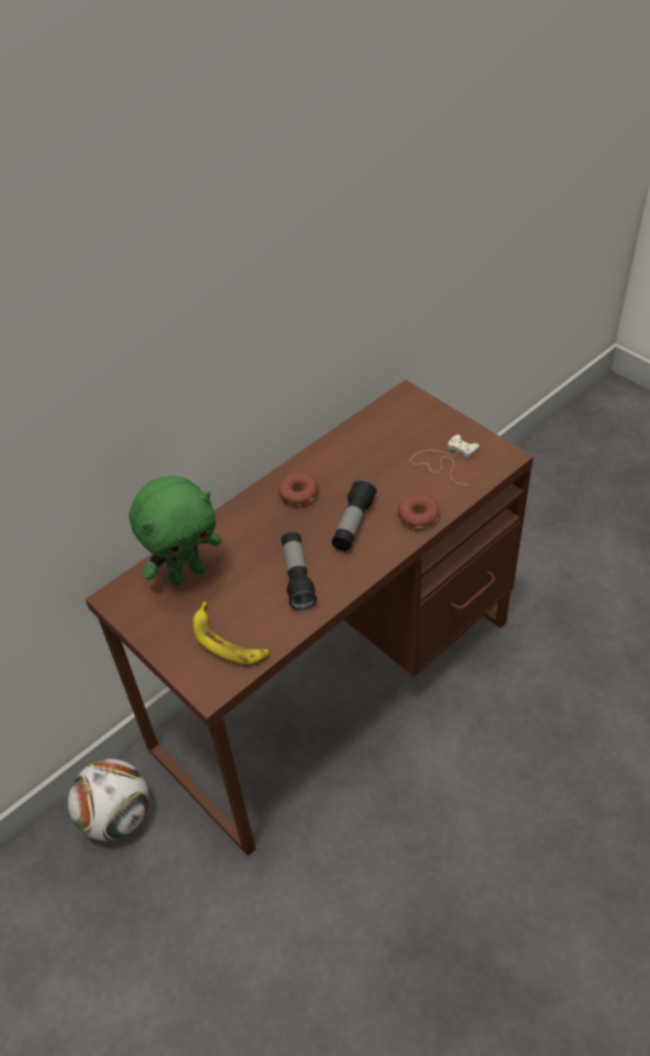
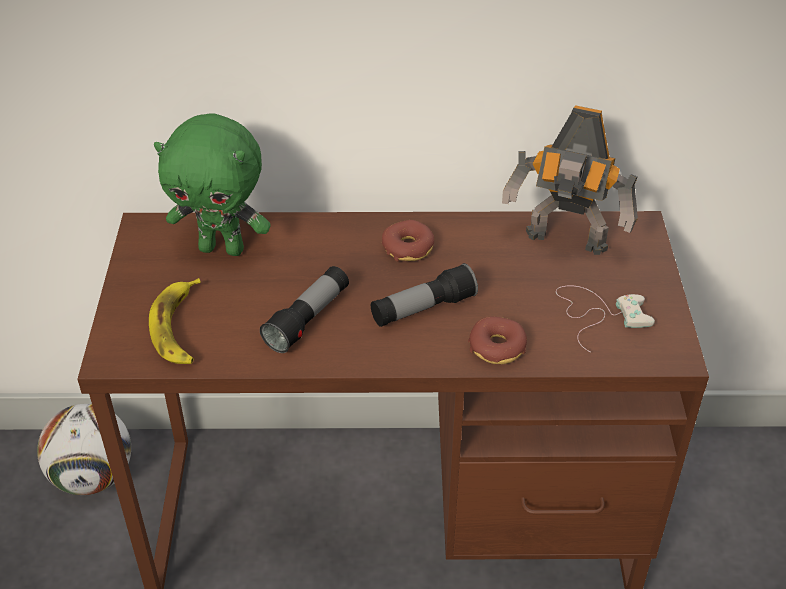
camera: 40 degrees right, 5 degrees down
(381, 432) = (565, 243): none -> toy robot

